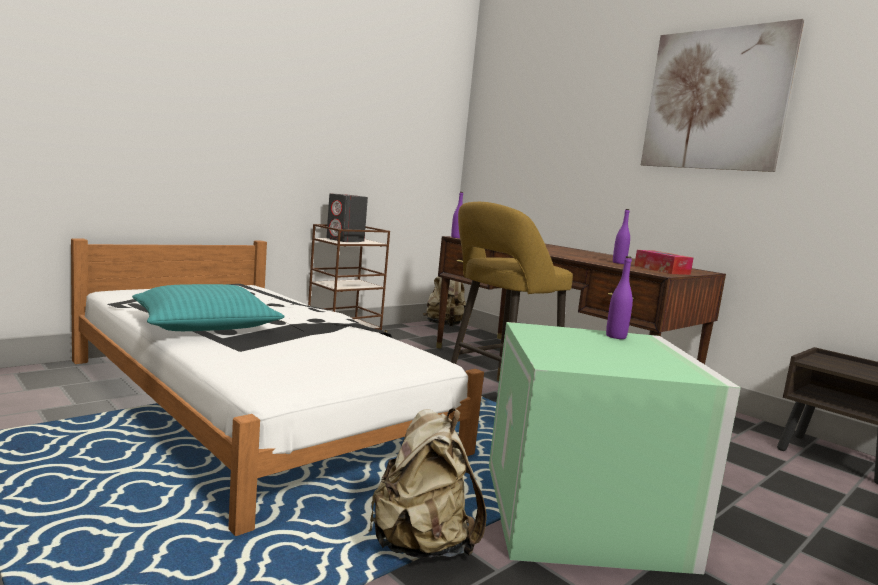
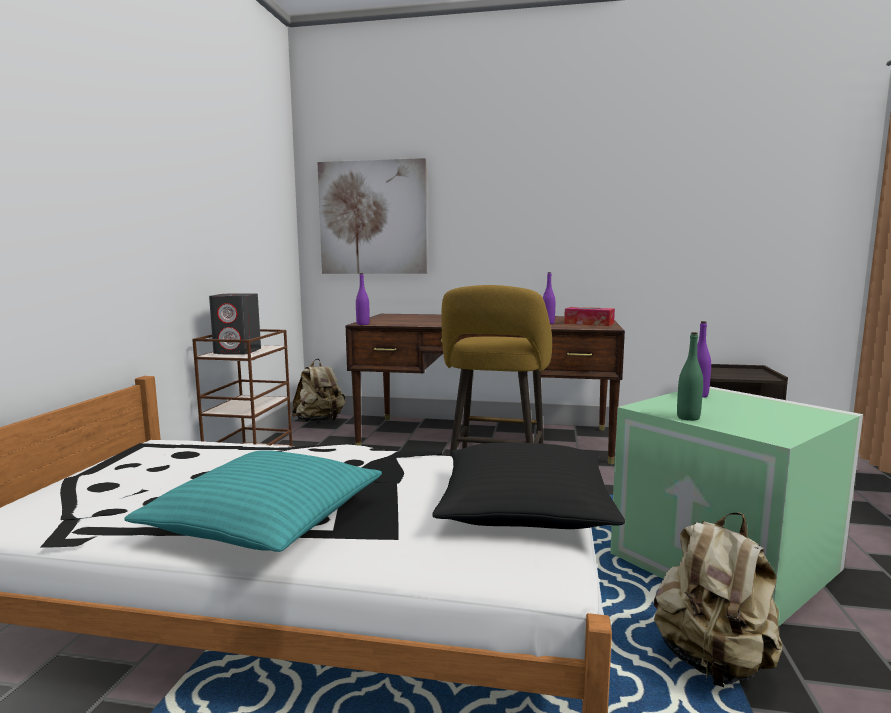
camera: 35 degrees left, 0 degrees up
(349, 366) = (524, 507): none -> black pillow
(534, 339) = (688, 418): none -> green bottle
(715, 100) = (579, 167): picture -> picture (373, 218)

